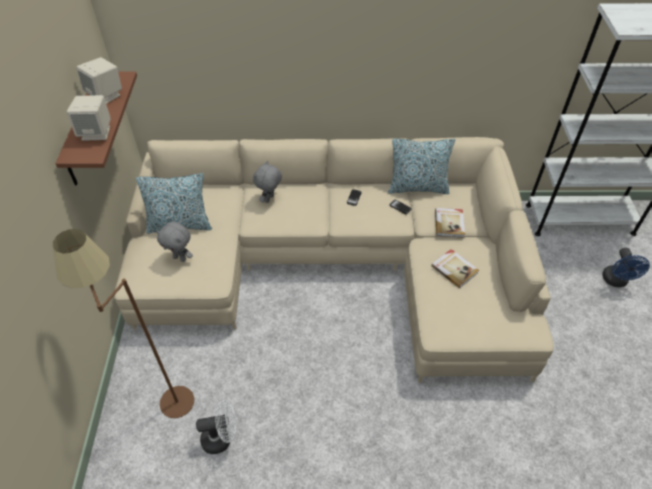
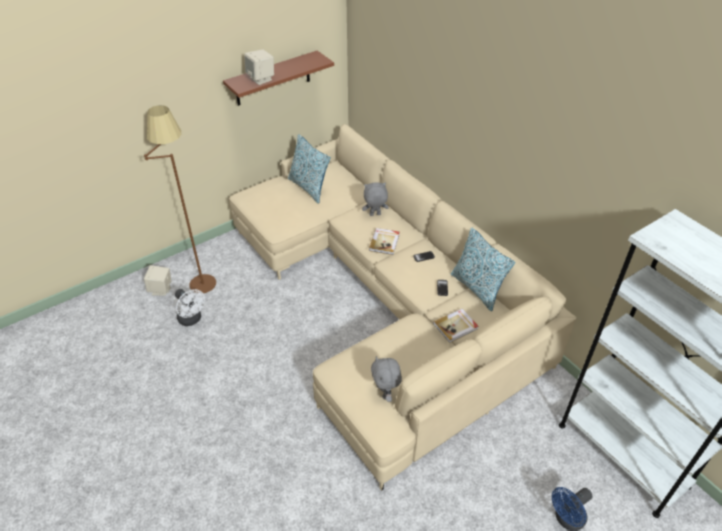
camera: 55 degrees right, 5 degrees down
(106, 95) = (298, 64): beige speaker -> beige speaker (161, 289)
(180, 258) = (281, 204): grey plush toy -> grey plush toy (385, 394)
(454, 269) = (407, 351): book -> book (384, 242)

